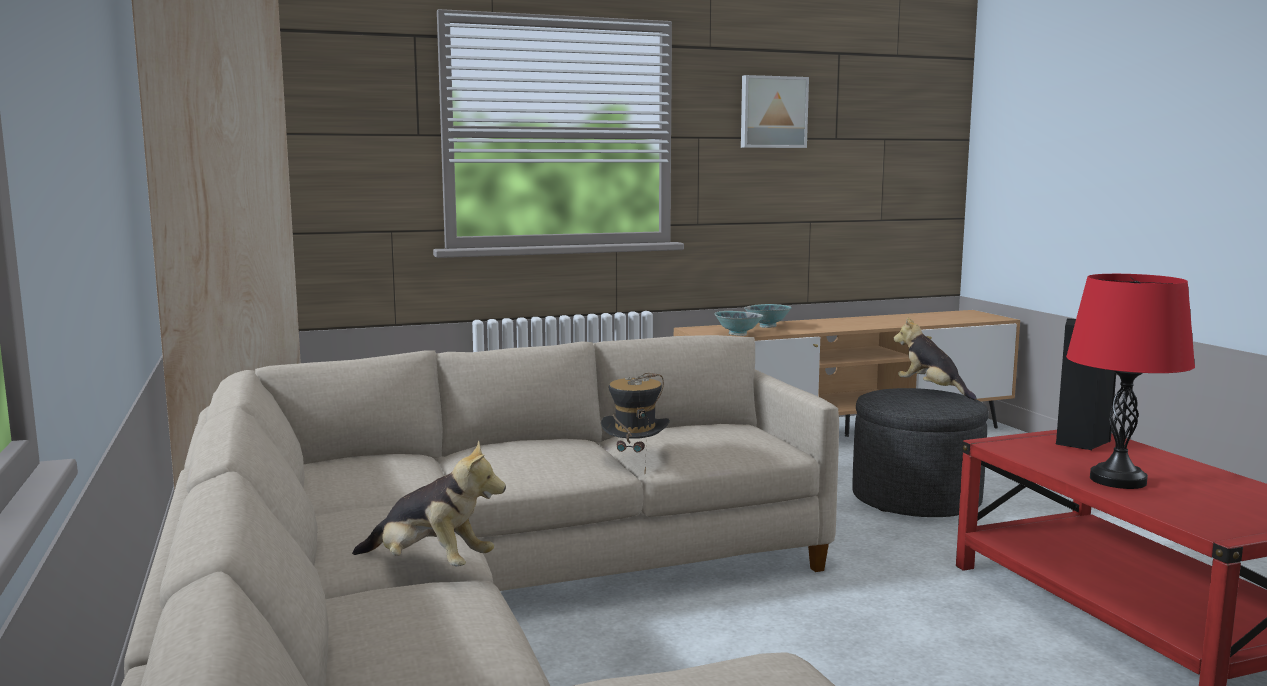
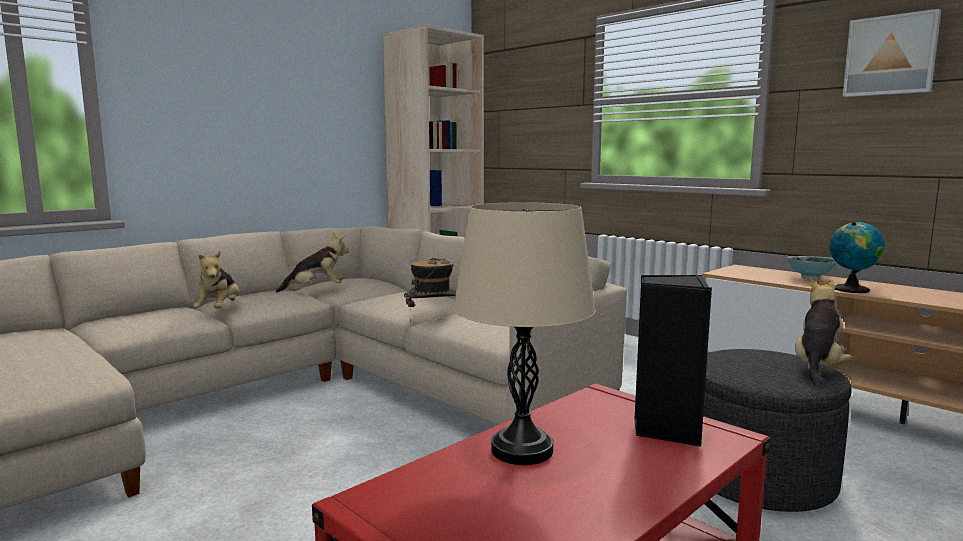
camera: 65 degrees right, 0 degrees up
(382, 493) = (316, 290): none -> plush toy
(737, 334) = (747, 276): bowl -> none
(820, 328) = (852, 289): none -> globe
(1117, 480) = (522, 450): red table lamp -> beige table lamp

